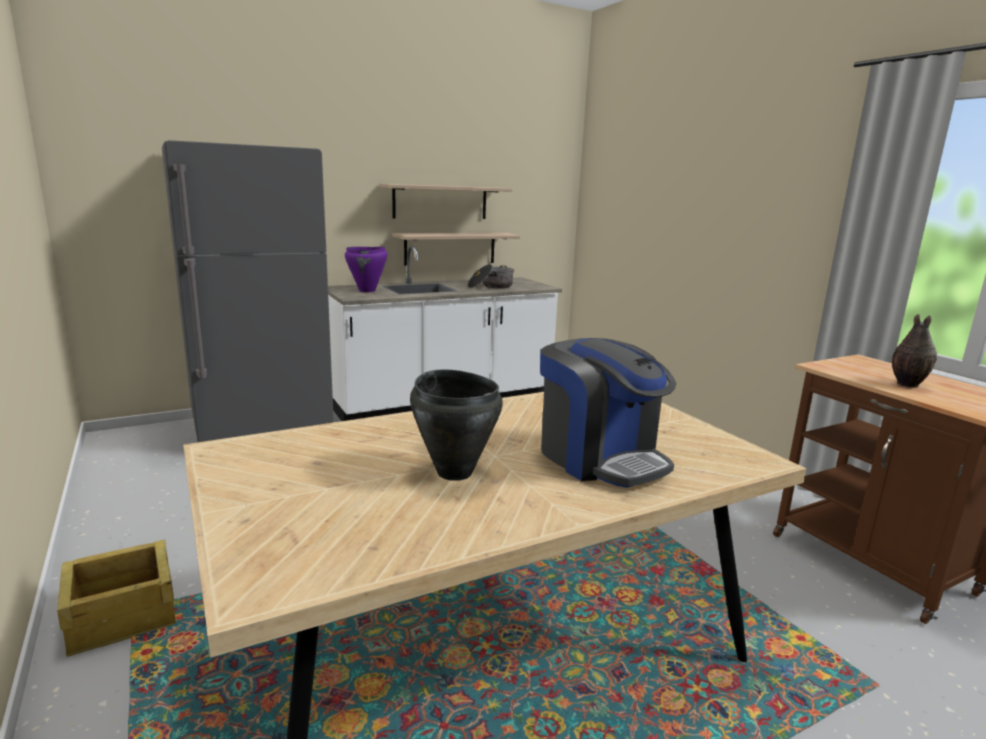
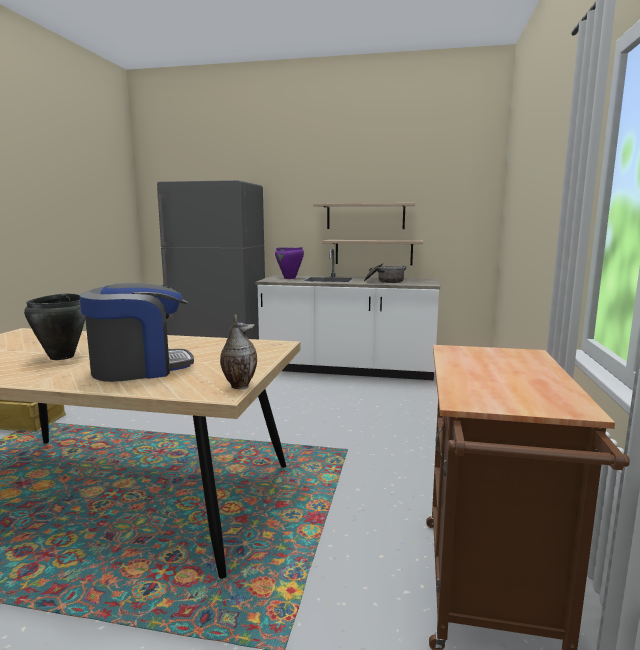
camera: 40 degrees right, 5 degrees down
(600, 458) = (140, 368): coffee machine -> coffee machine turned 120 degrees counterclockwise
(906, 384) = (483, 372): vase -> vase (239, 386)

